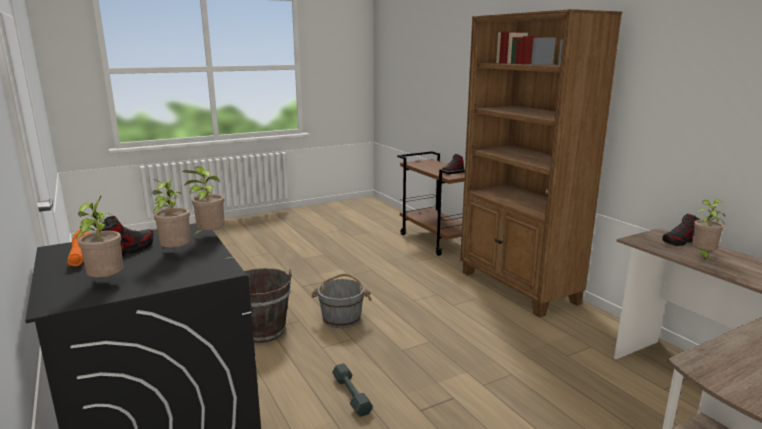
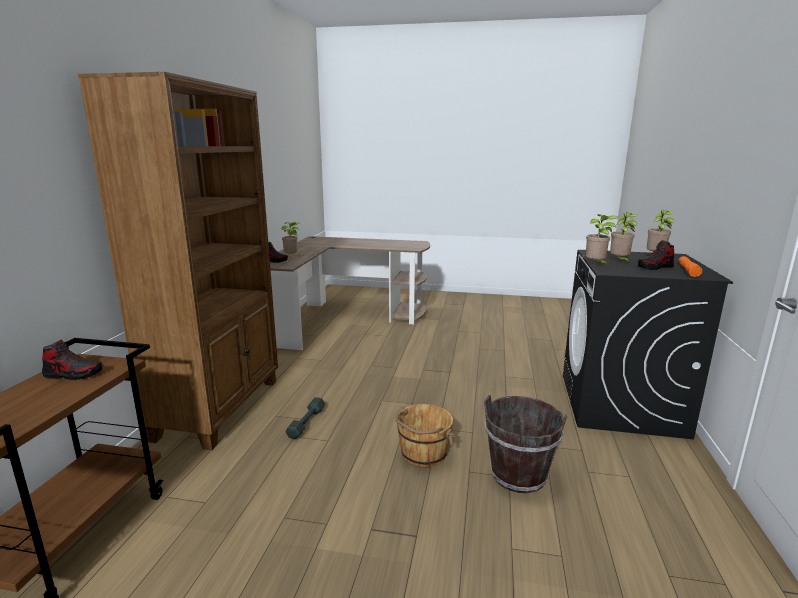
camera: 140 degrees left, 0 degrees up
(342, 318) = (423, 453): grey bucket -> brown bucket
(351, 395) = (482, 393): grey dumbbell -> grey dumbbell (306, 422)

